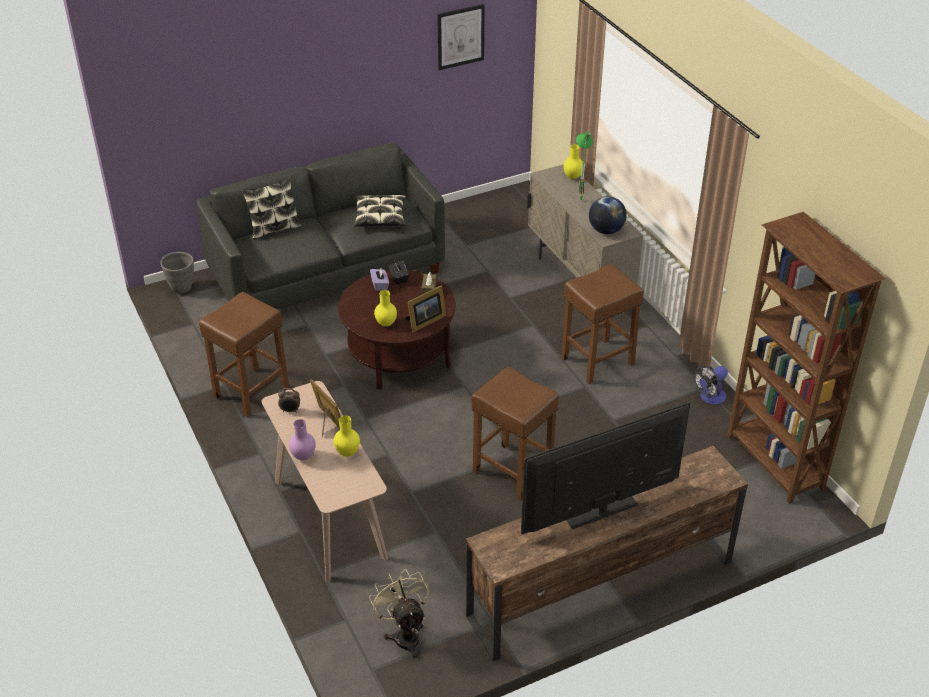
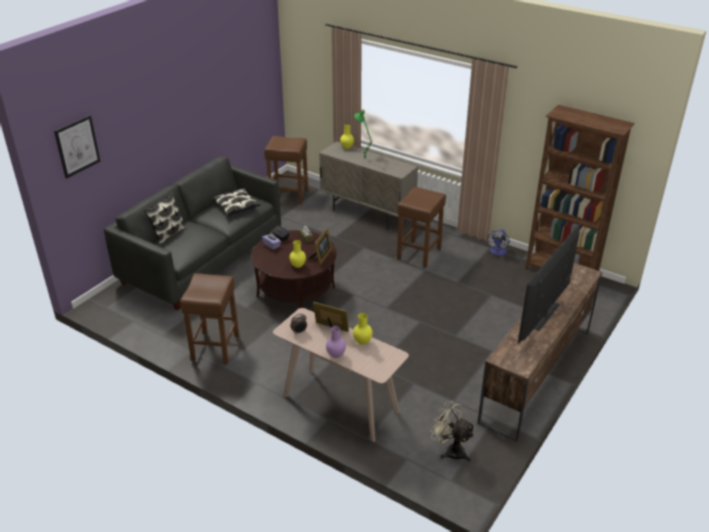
camera: 30 degrees left, 5 degrees down
(182, 288) = (104, 302): grey planter -> none
(460, 36) = (243, 74): picture -> picture (77, 146)
(511, 471) = (426, 331): brown stool -> brown stool (288, 195)
(606, 230) = (395, 170): globe -> none

